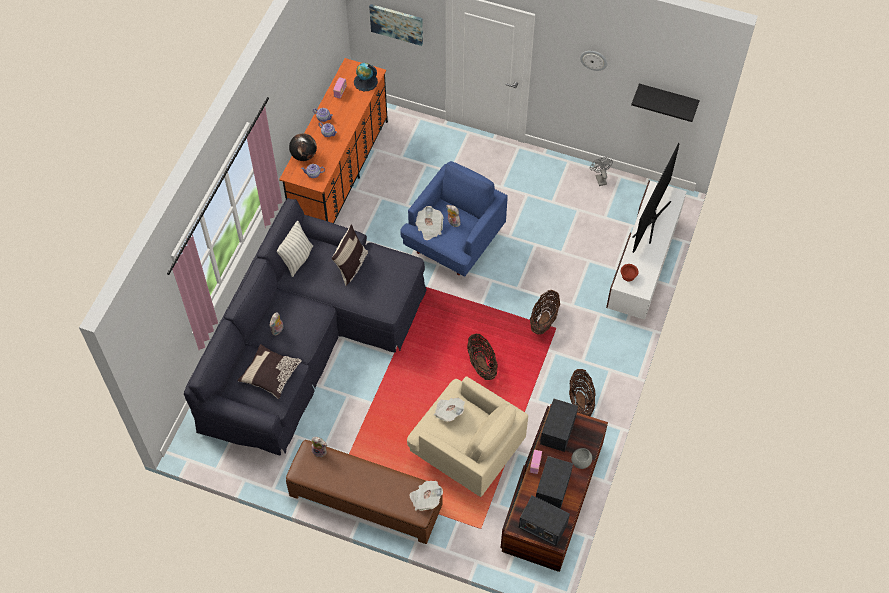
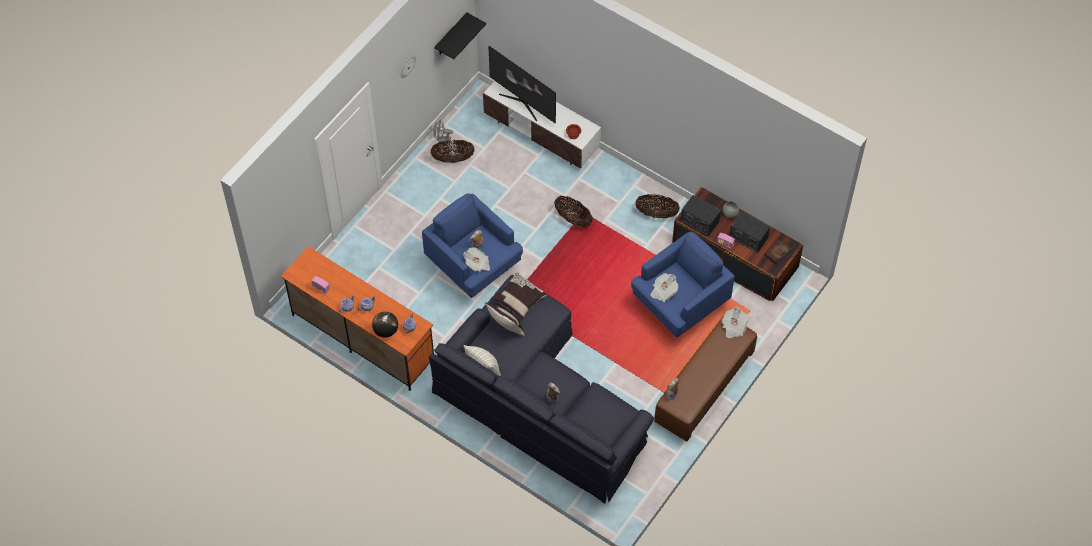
camera: 75 degrees left, 0 degrees up
(270, 374) = (597, 409): pillow -> pillow (519, 299)
(365, 82) = (317, 265): globe -> none
(396, 23) = (290, 208): picture -> none
(466, 451) = (679, 304): beige armchair -> blue armchair
(482, 364) = (602, 274): basket -> basket (453, 158)
(542, 525) = (777, 252): radio -> book

